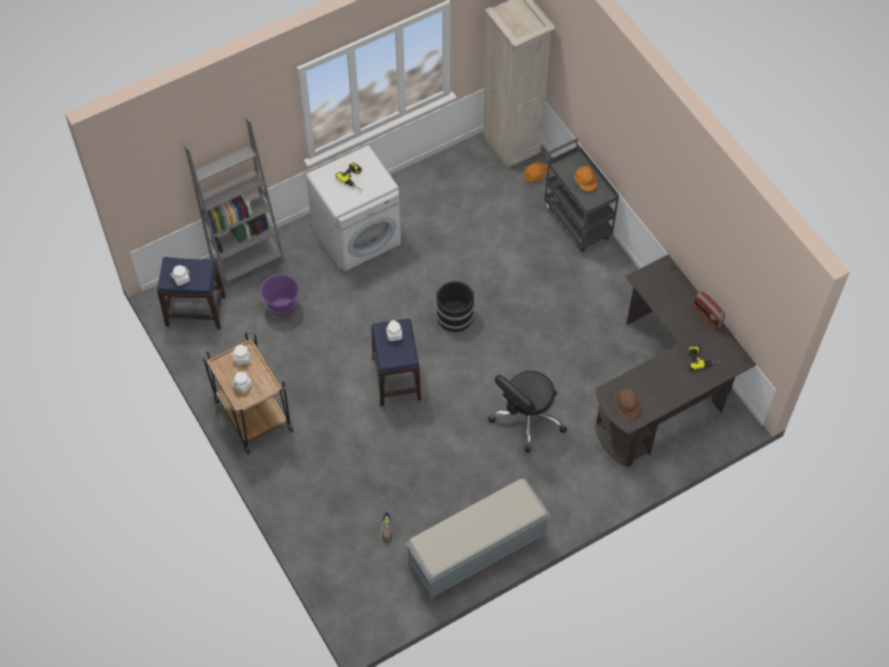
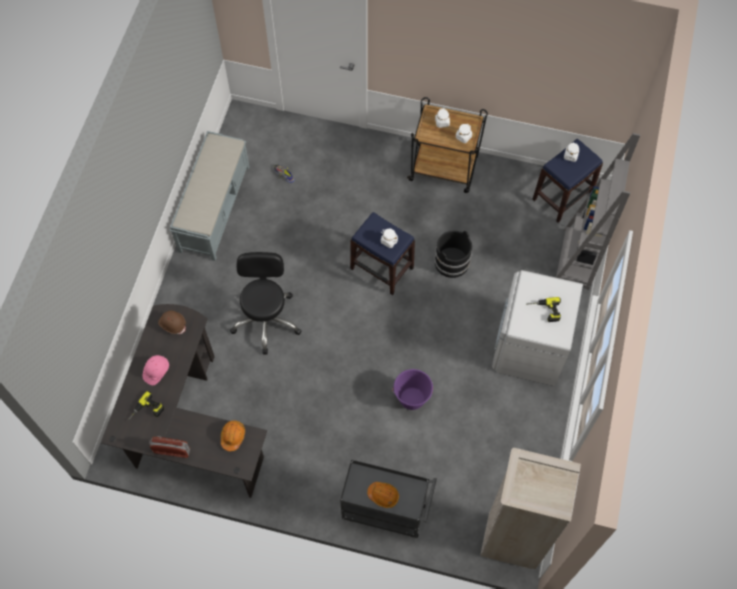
camera: 135 degrees right, 5 degrees up
(282, 307) = (513, 249): purple bucket -> purple bucket (412, 399)
(455, 316) = (392, 348): black bucket -> black bucket (451, 262)
(536, 174) = (461, 529): orange hard hat -> orange hard hat (233, 436)
(670, 380) = (156, 371): none -> pink hard hat

